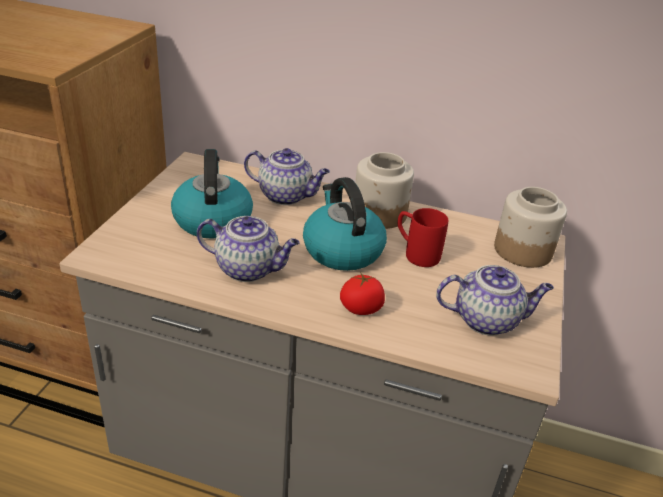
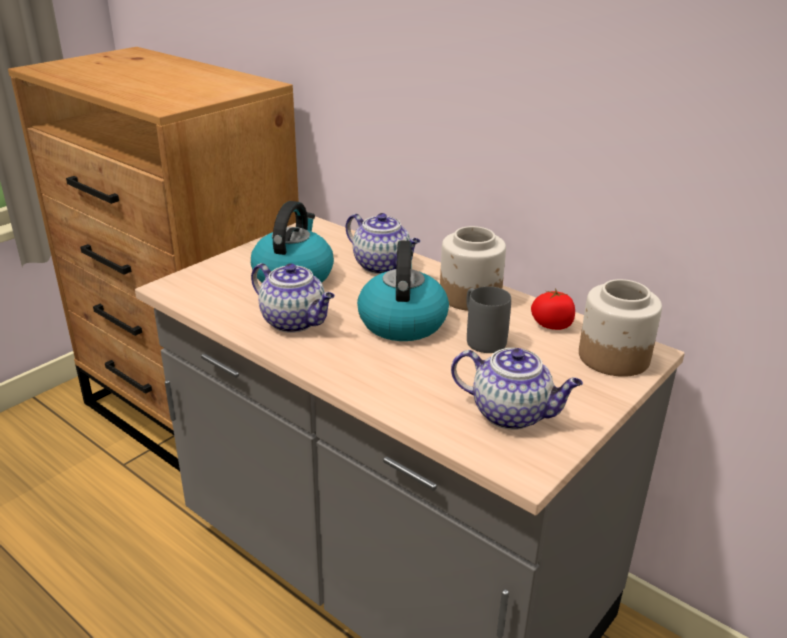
camera: 25 degrees right, 5 degrees down
(361, 308) = (380, 376): tomato -> tomato (552, 325)
(415, 253) = (481, 338): red mug -> grey mug

